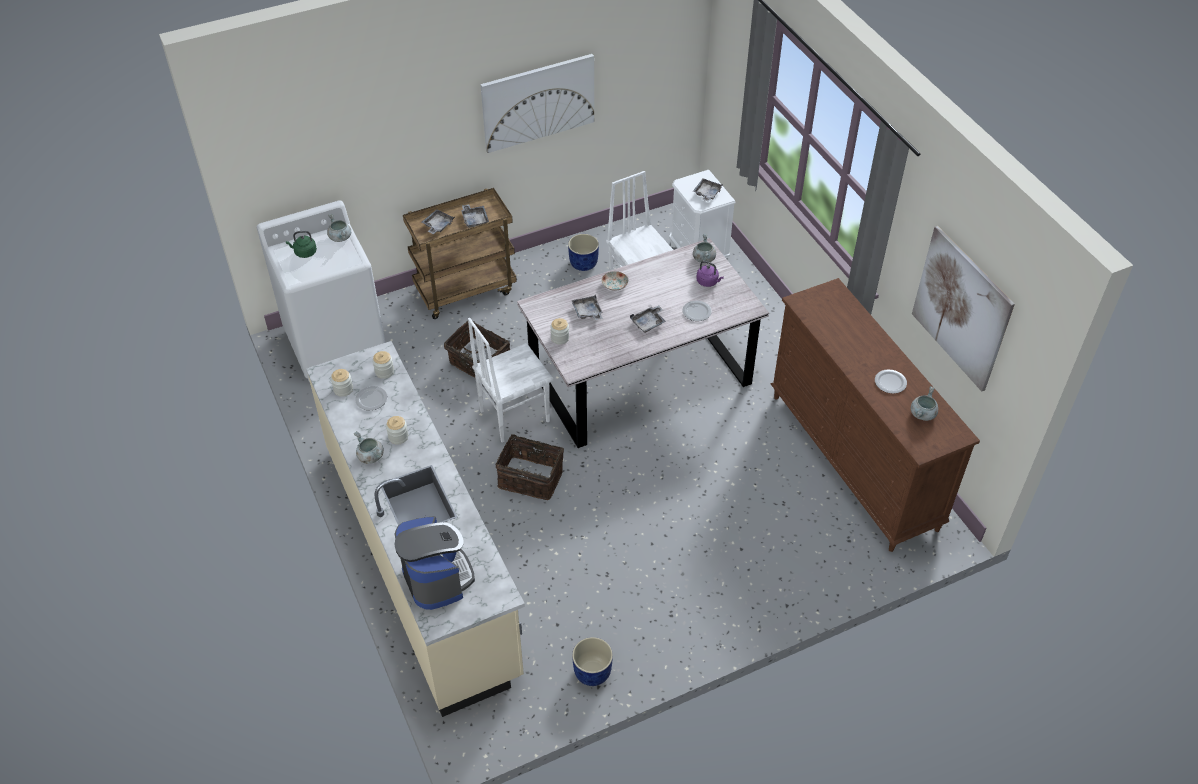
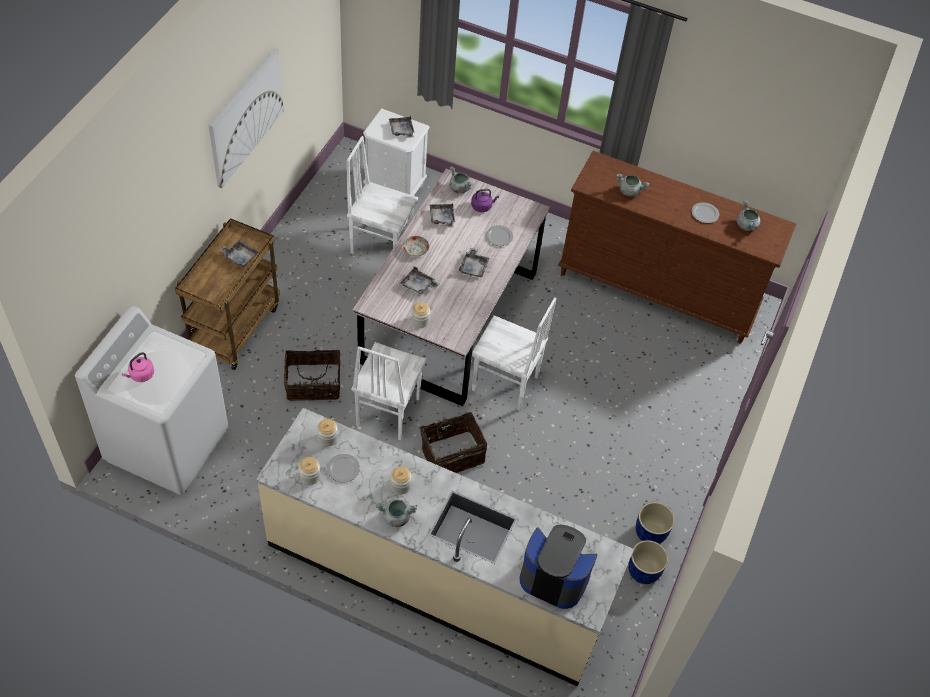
camera: 45 degrees left, 5 degrees up
(304, 252) = (140, 375): green kettle -> pink kettle
(341, 237) = (159, 341): grey cooking pot -> grey cooking pot (629, 191)
(437, 225) = (213, 280): grey tray -> grey tray (442, 218)
(584, 263) = (311, 246): blue planter -> blue planter (650, 532)
(630, 453) = (505, 384): none -> white chair
(961, 308) = (742, 129): picture -> none

